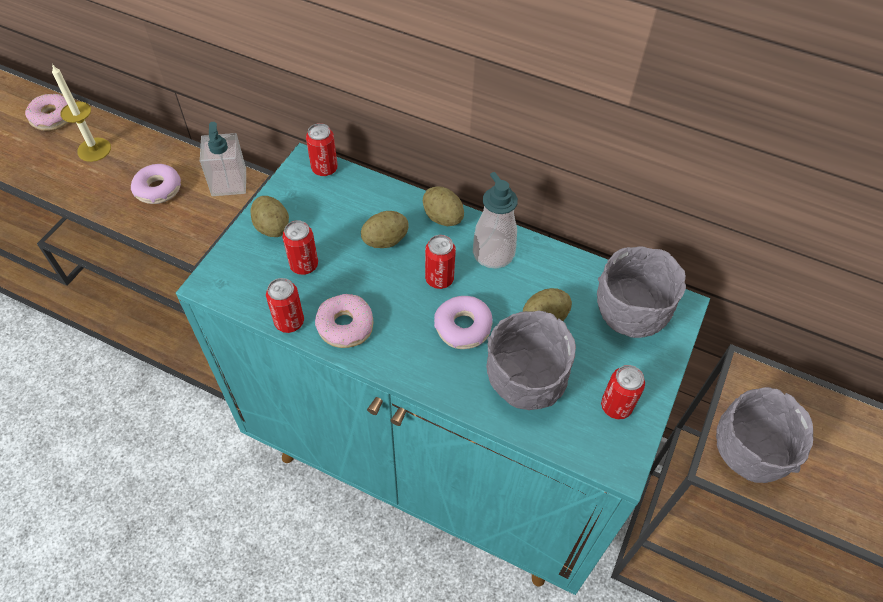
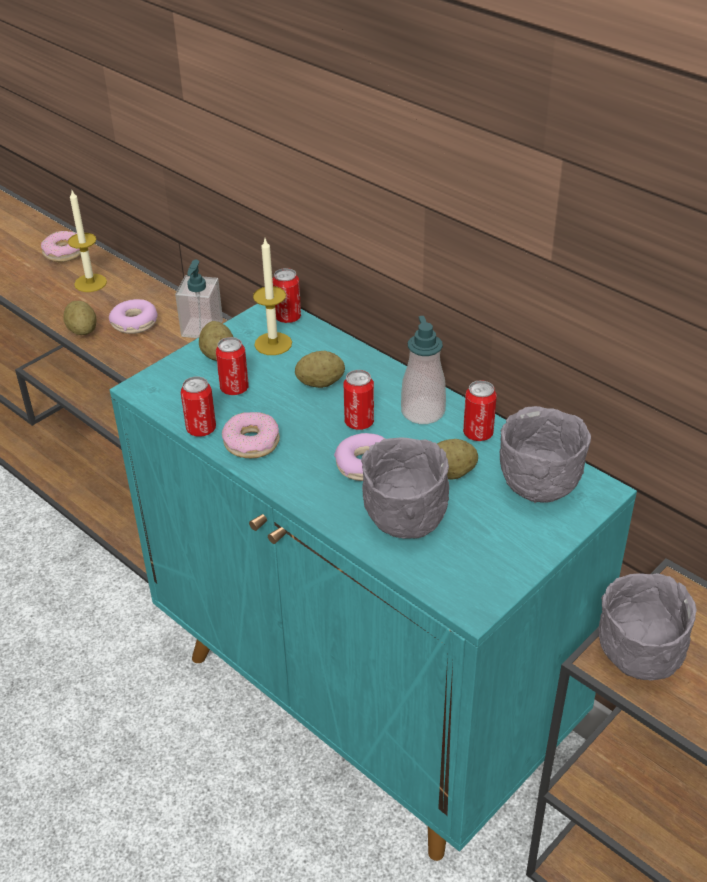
camera: 20 degrees right, 15 degrees down
(322, 203) = (273, 344): none -> candle
(442, 217) = (385, 375): potato -> potato (82, 330)
(616, 406) = (490, 558): can -> can (478, 433)

